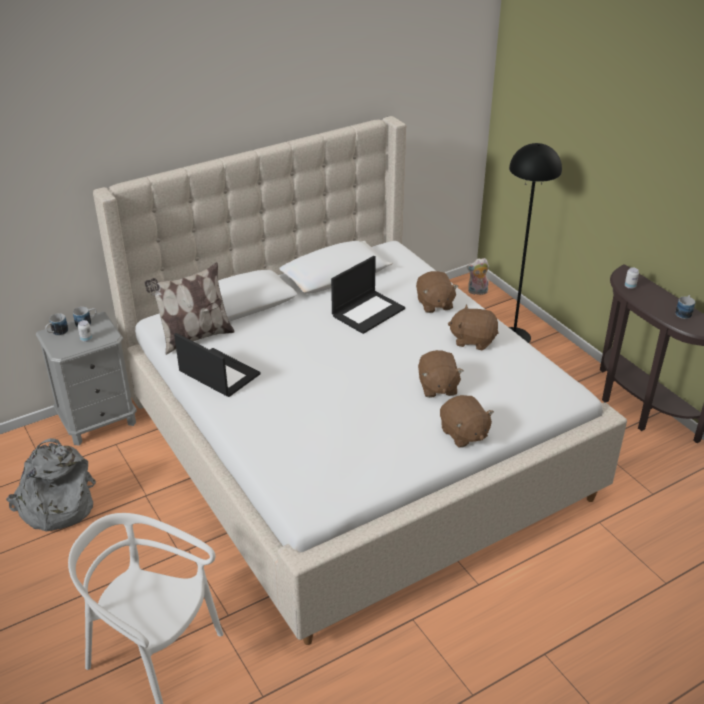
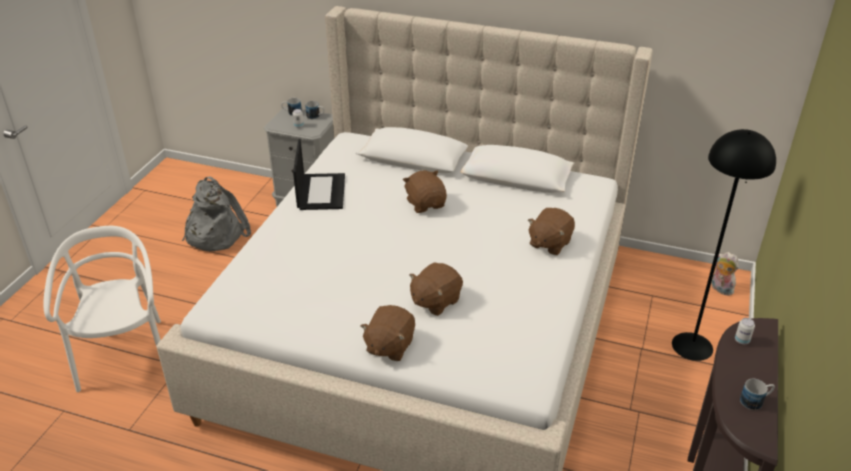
camera: 50 degrees right, 0 degrees up
(194, 337) = (349, 161): pillow -> none
(368, 311) = (489, 216): laptop -> none
(473, 340) = (528, 289): brown plush toy -> brown plush toy (426, 204)

